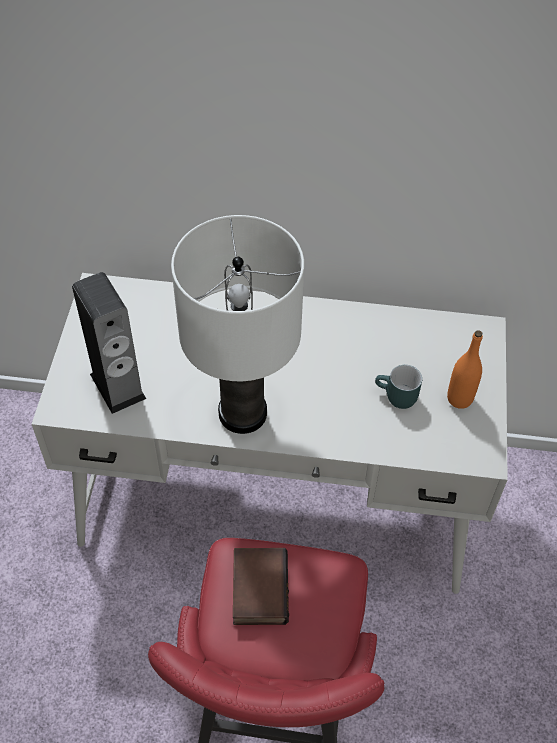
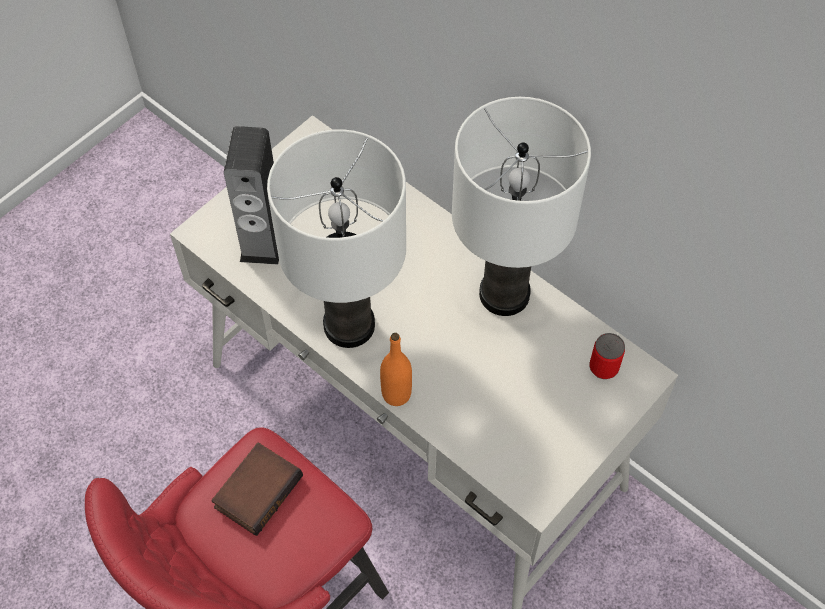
camera: 35 degrees right, 5 degrees up
(342, 327) = (505, 295): none -> white table lamp
(396, 398) = (500, 392): turquoise mug -> none
(453, 340) = (603, 367): none -> can
(459, 398) = (561, 428): orange bottle -> orange bottle (396, 394)

